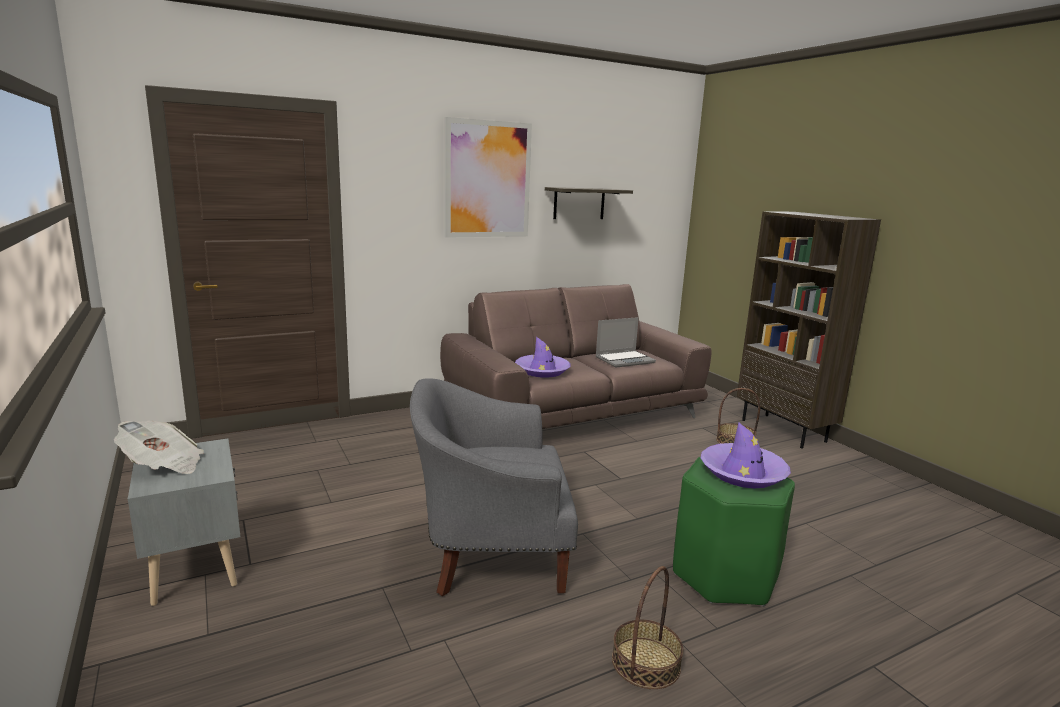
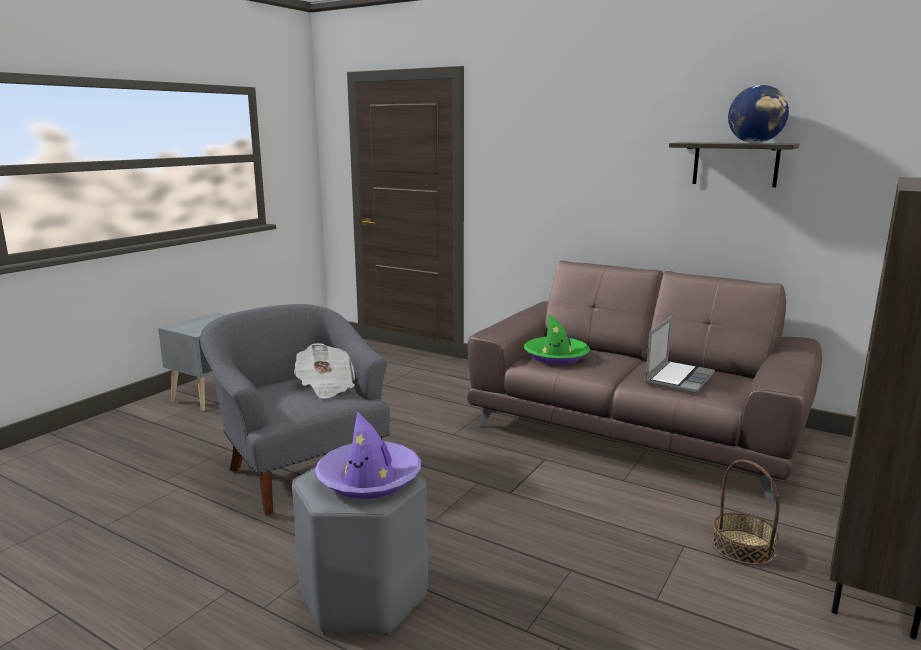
camera: 60 degrees right, 0 degrees up
(163, 465) = (202, 321): newspaper -> newspaper (326, 386)
(487, 180) = (605, 134): picture -> none
(542, 371) = (556, 356): purple hat -> green hat
(603, 188) = (755, 143): none -> globe
(625, 360) = (678, 378): laptop -> laptop turned 90 degrees counterclockwise
(645, 662) = (191, 577): basket -> none
(724, 576) = (363, 596): green stool -> grey stool

